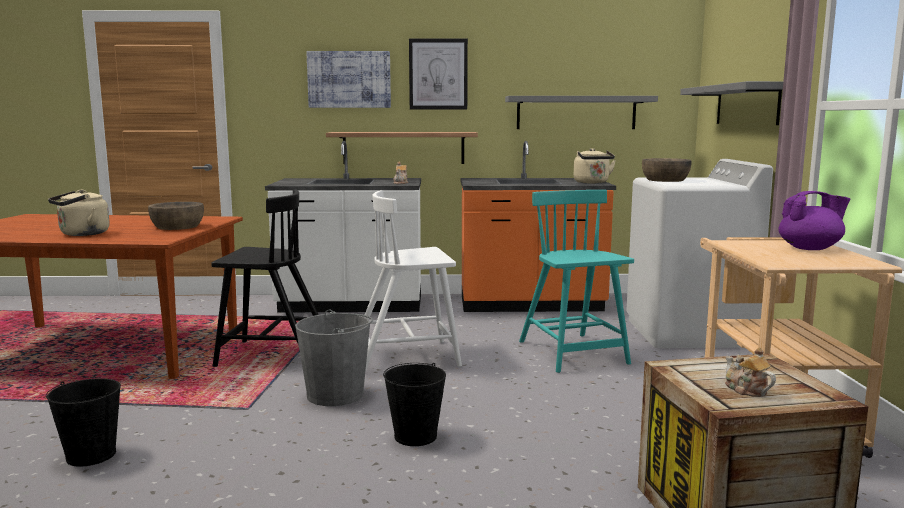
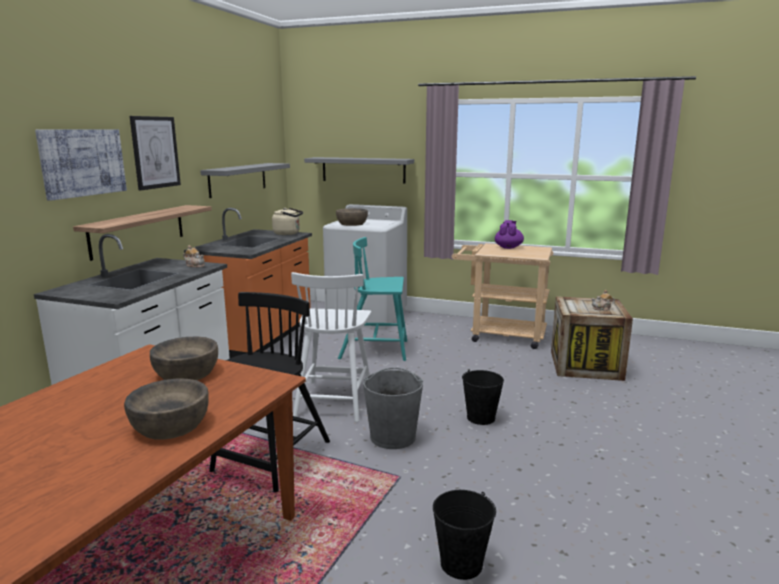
camera: 70 degrees left, 5 degrees up
(81, 234) = (170, 425): beige kettle -> brown bowl

